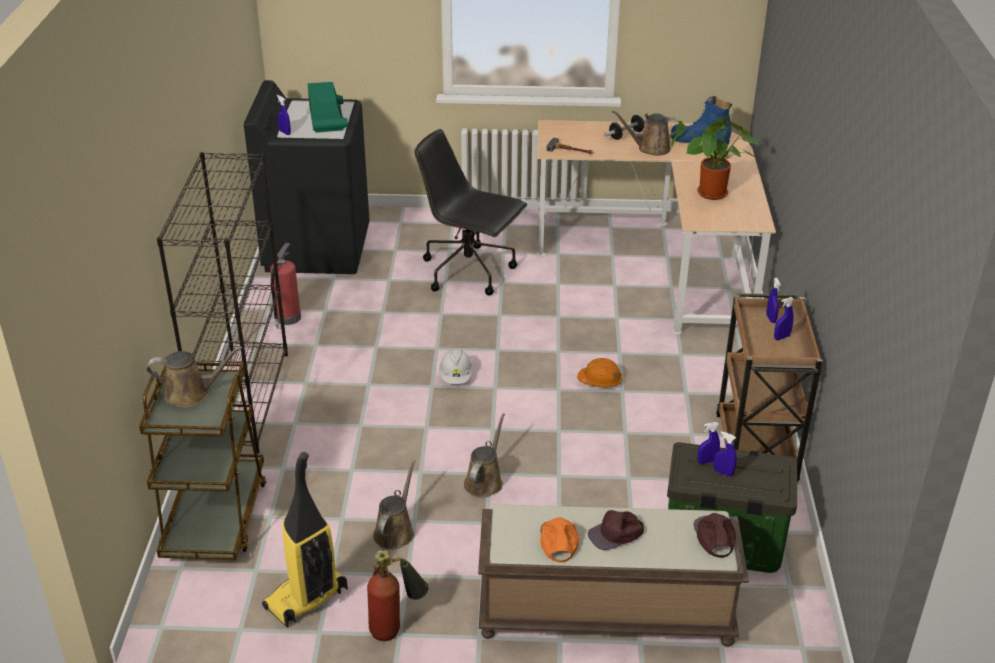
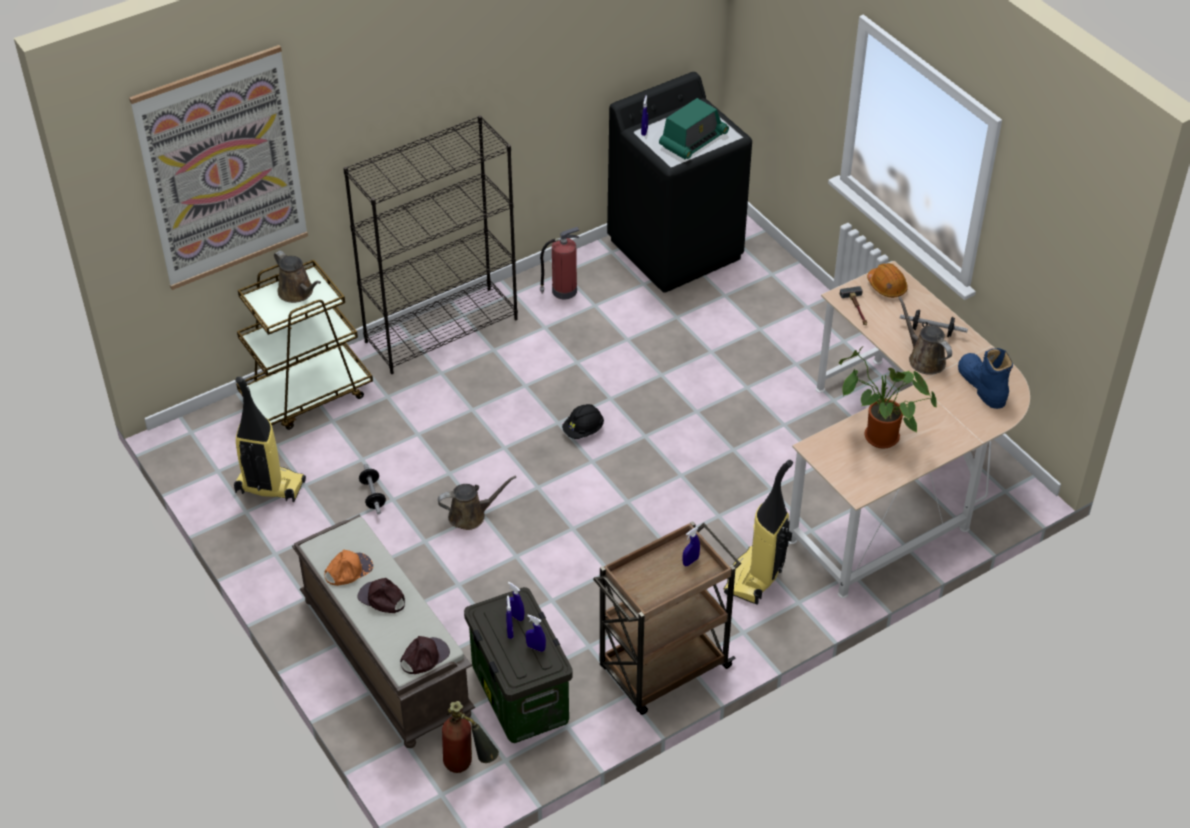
camera: 55 degrees right, 10 degrees up
(99, 270) = (223, 169): none -> picture
(395, 531) = (373, 495): brown watering can -> dumbbell
(396, 626) = (281, 548): fire extinguisher -> fire extinguisher (468, 767)
(456, 377) = (583, 430): white hard hat -> black hard hat
(470, 272) = (741, 359): black office chair -> none
(600, 381) = (665, 522): orange hard hat -> orange hard hat (886, 286)
(700, 364) = (755, 578): none -> vacuum cleaner
(781, 337) = (667, 579): blue spray bottle -> blue spray bottle (536, 647)

